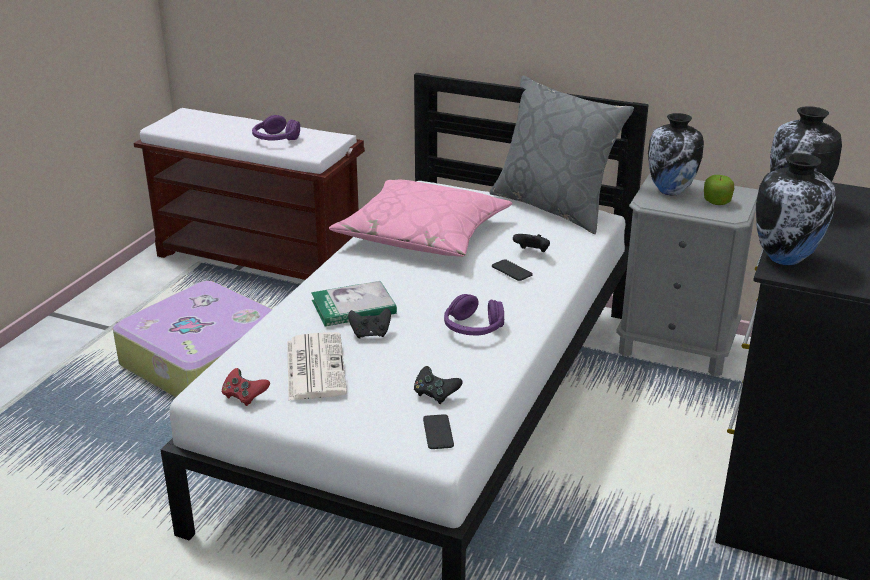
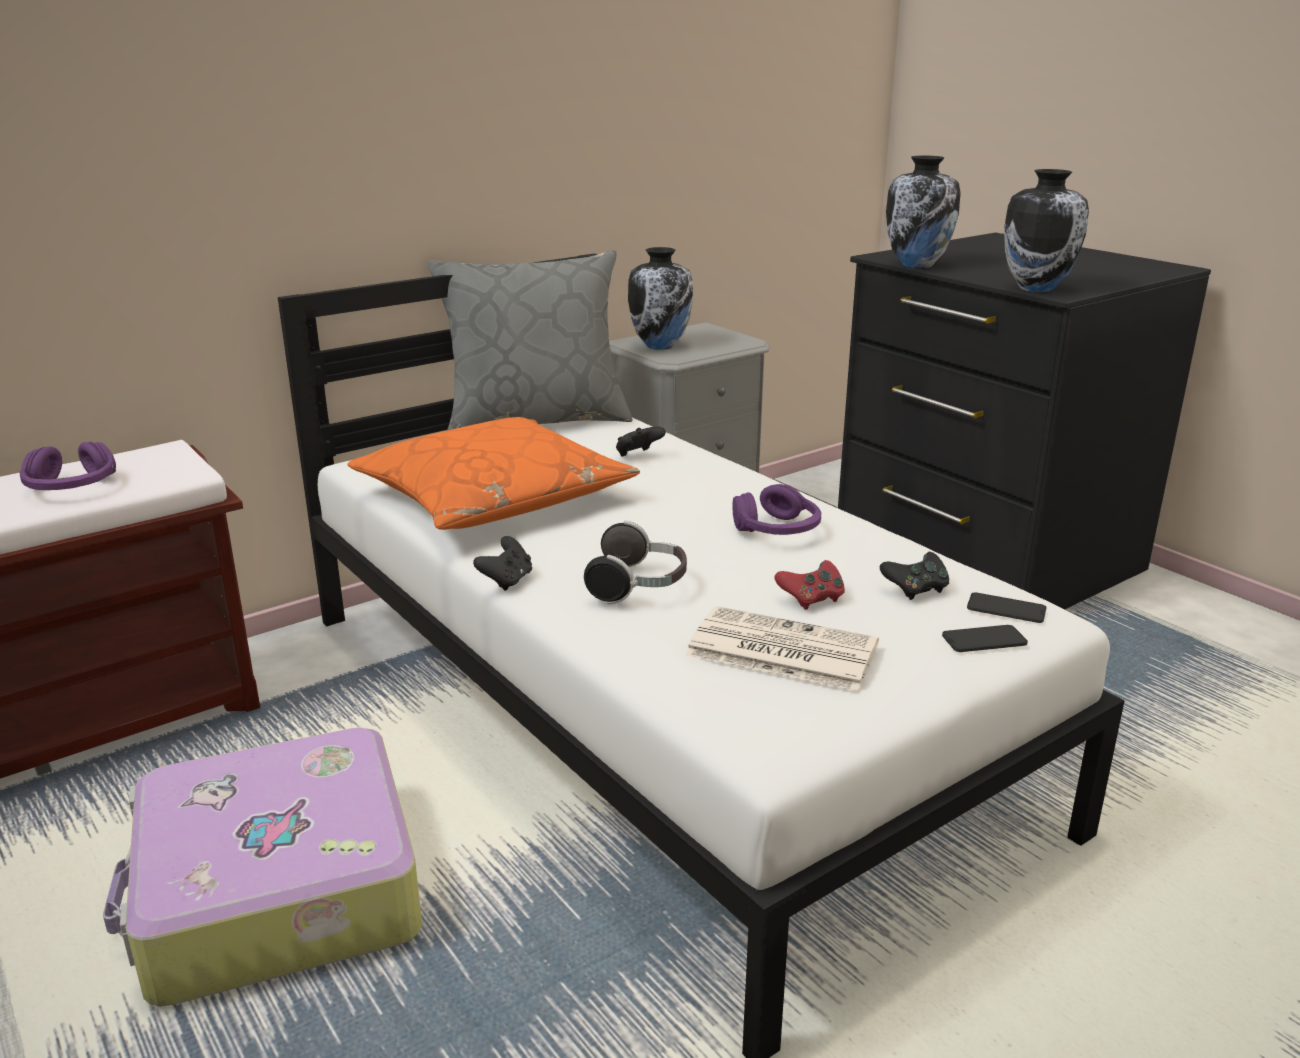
camera: 60 degrees left, 5 degrees down
(244, 396) = (815, 727): red game controller -> red game controller (811, 599)
(353, 307) = (639, 586): book -> headphones
(370, 334) = (725, 593): black game controller -> black game controller (507, 581)
(423, 234) = (493, 498): pink pillow -> orange pillow
(511, 270) = (666, 476): phone -> phone (984, 640)
(717, 202) = (711, 339): apple -> none

